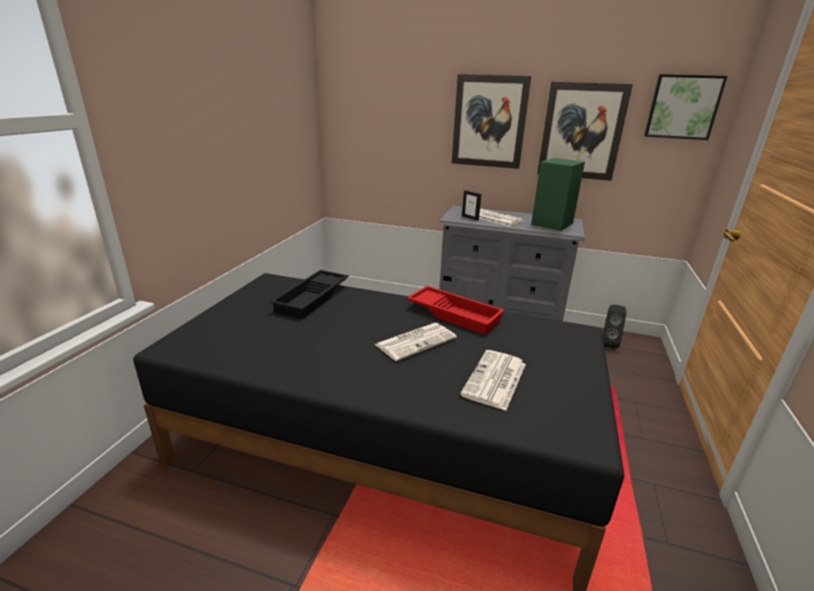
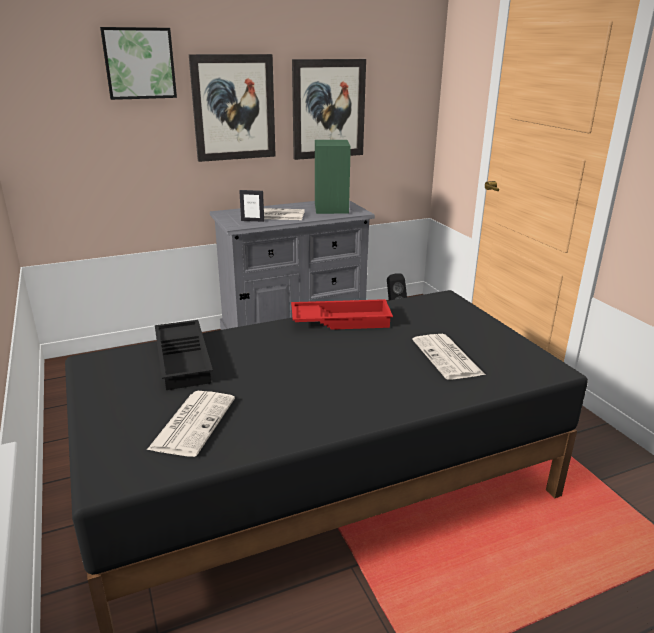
camera: 40 degrees left, 0 degrees up
(416, 341) = (348, 355): newspaper -> newspaper (193, 422)
(682, 107) = (406, 78): picture -> picture (139, 63)

